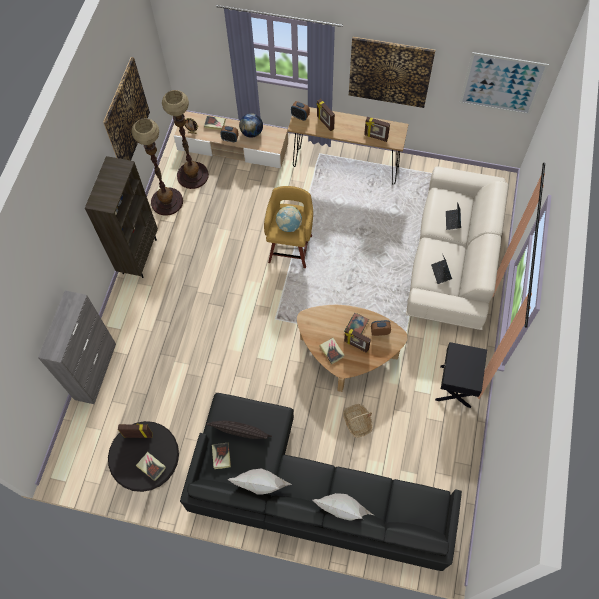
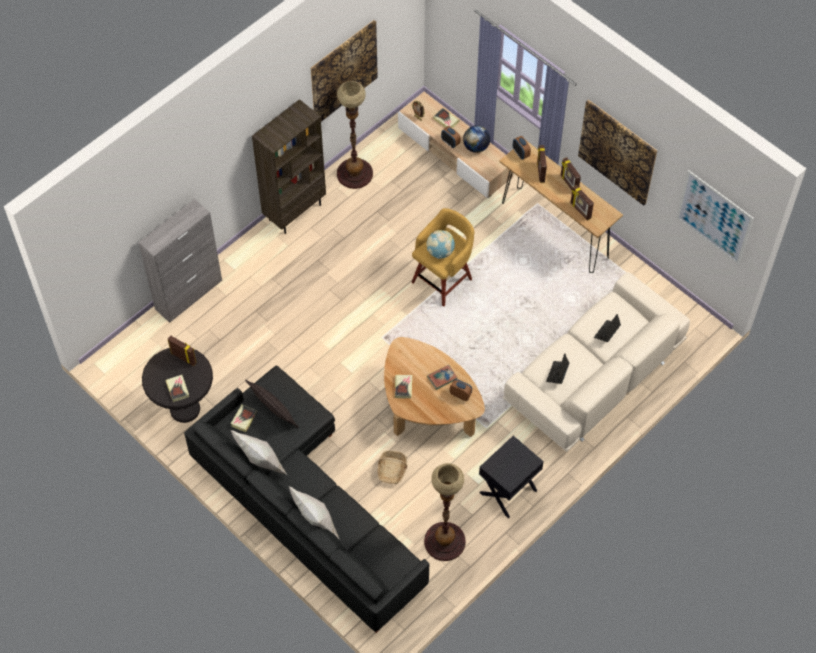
camera: 30 degrees right, 5 degrees down
(192, 175) = (396, 161): floor lamp -> floor lamp (445, 541)
(356, 345) = (429, 394): picture frame -> picture frame (569, 184)

